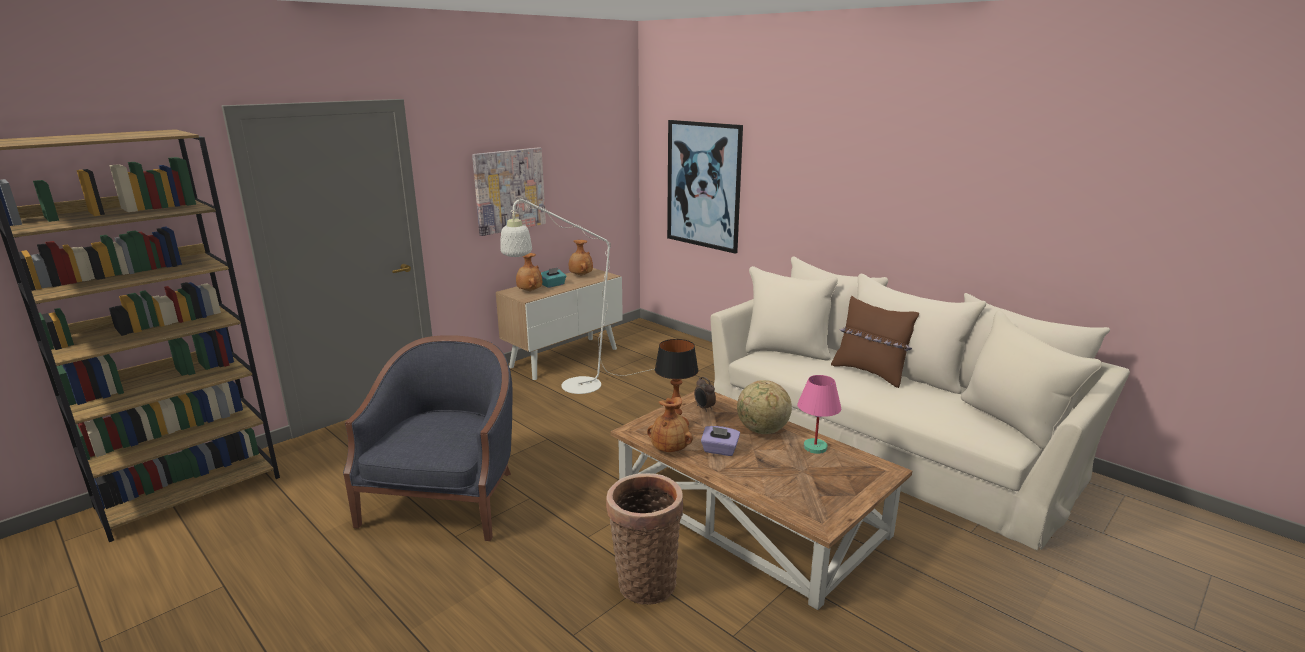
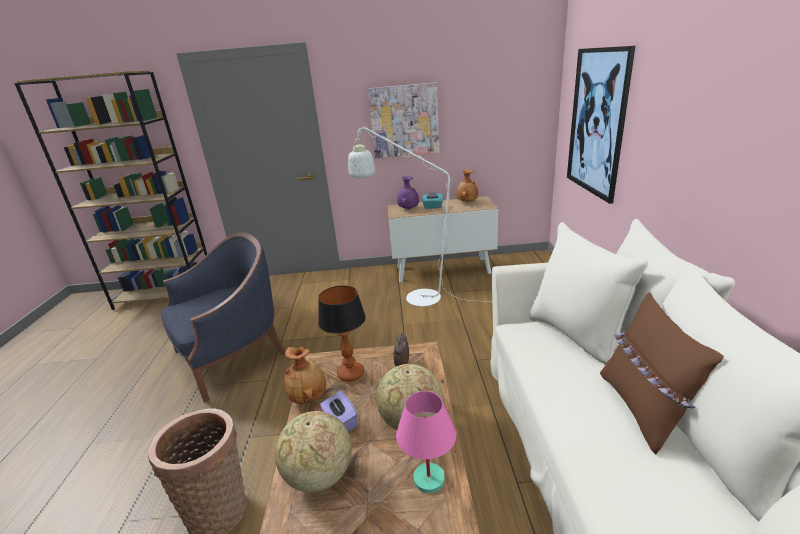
camera: 45 degrees right, 5 degrees up
(529, 291) = (408, 209): brown vase -> purple vase
(755, 476) = (319, 476): none -> globe

